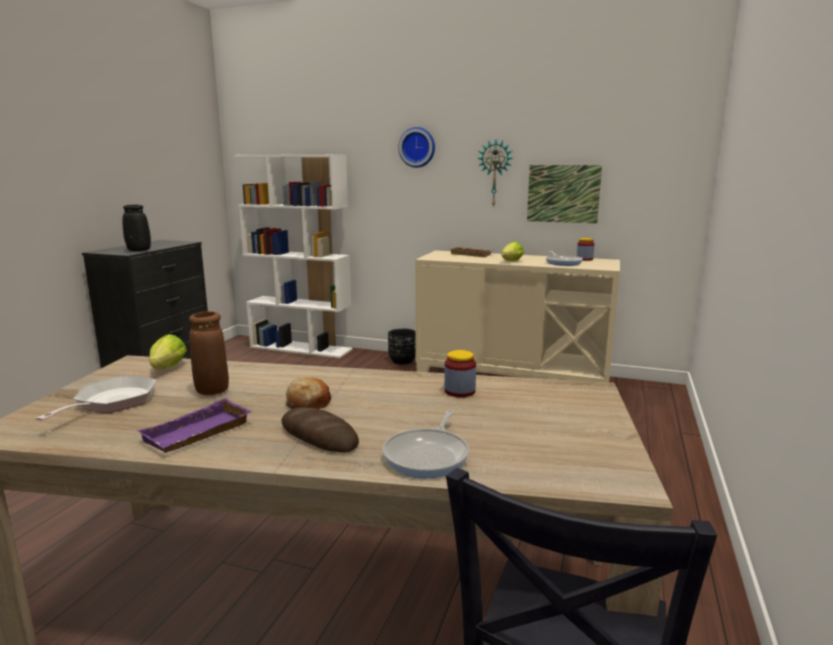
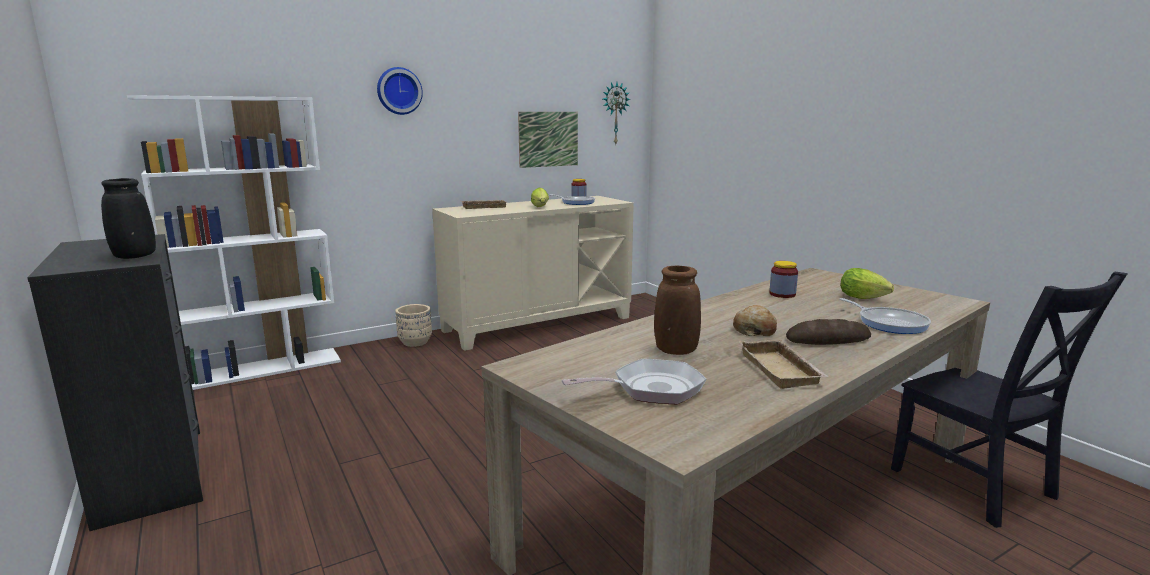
camera: 50 degrees left, 0 degrees up
(112, 402) = (651, 389): frying pan -> frying pan turned 105 degrees clockwise
(166, 369) = (575, 357): lettuce -> lettuce (865, 299)
(198, 434) = (782, 370): purple tray -> beige tray
(402, 361) = (415, 342): black planter -> beige planter
(495, 173) = (486, 120): wall clock -> wall clock (614, 113)

